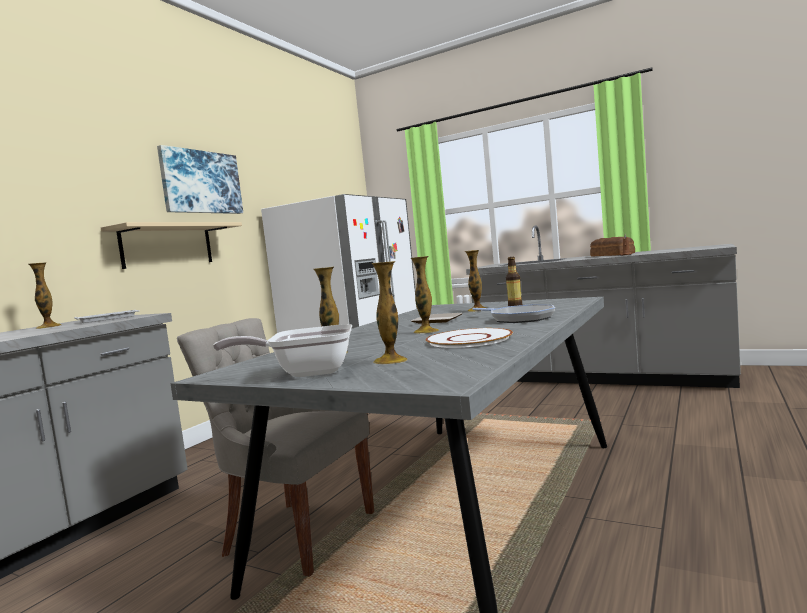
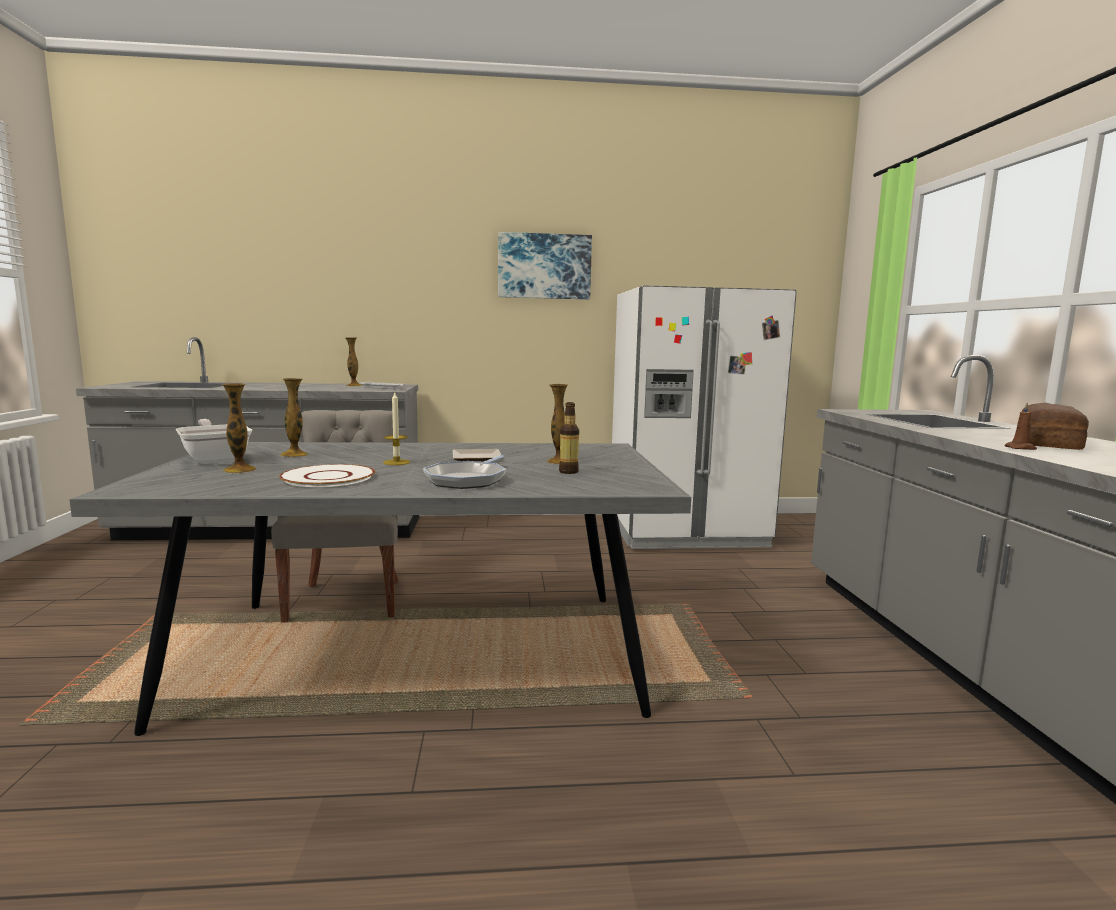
camera: 55 degrees right, 5 degrees up
(167, 246) = (494, 329): beige shelf -> none
(426, 332) = (396, 462): vase -> candle

